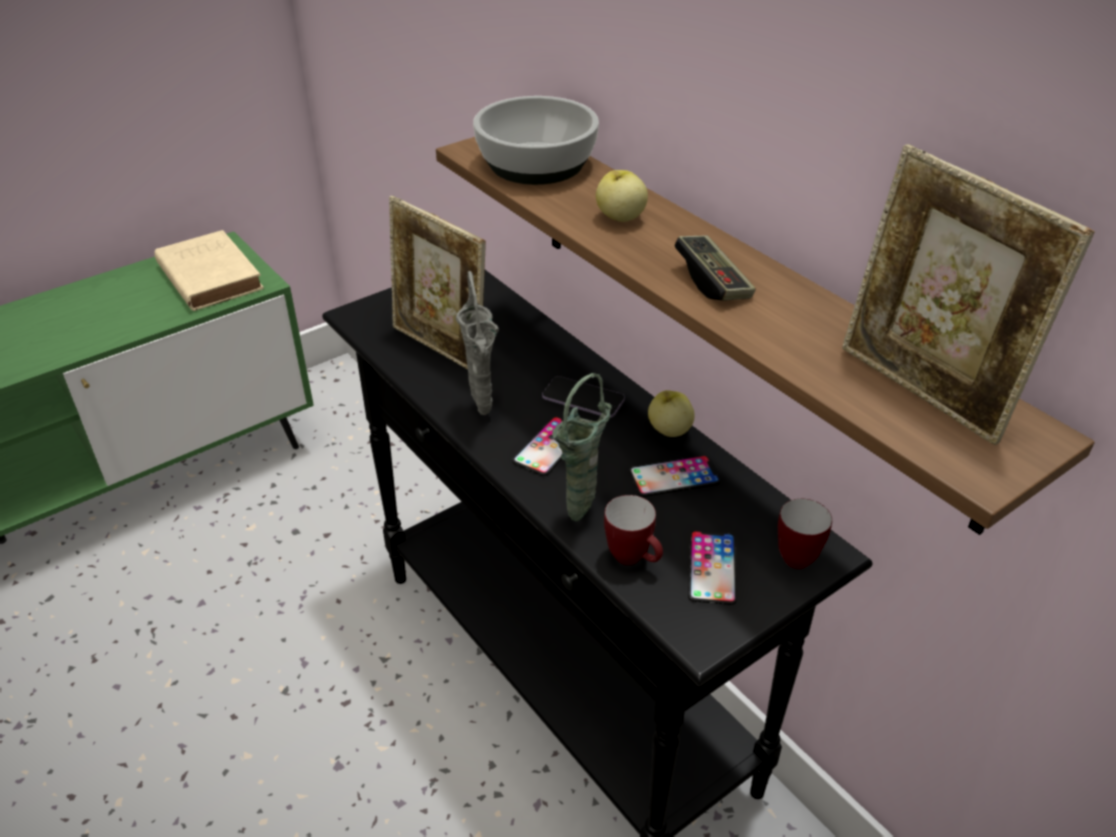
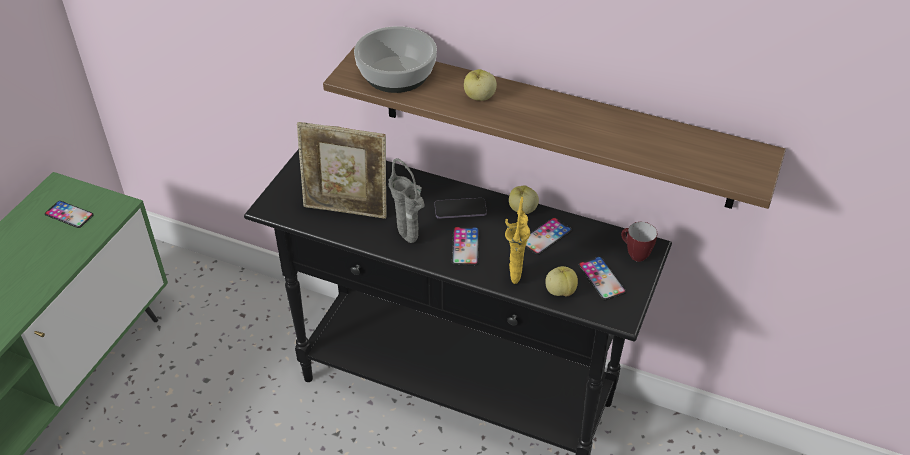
camera: 30 degrees left, 5 degrees up
(208, 275) = (69, 214): beige book -> phone
(582, 512) = (514, 277): green vase -> yellow vase
(633, 559) = (560, 291): mug -> apple
(712, 281) = (562, 122): game controller -> none
(923, 392) = (703, 150): picture frame -> none

